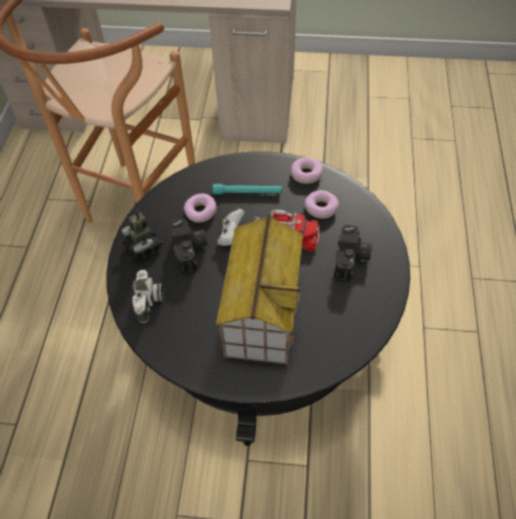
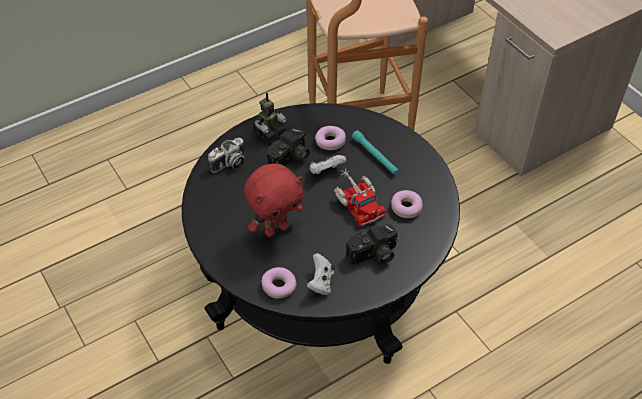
camera: 50 degrees right, 5 degrees down
(143, 247) = (269, 132): toy robot -> toy robot turned 150 degrees counterclockwise
(262, 313) = (276, 229): toy house -> red plush toy
(306, 174) = (431, 179): donut -> donut (279, 286)
(350, 317) = (321, 282): none -> white game controller

